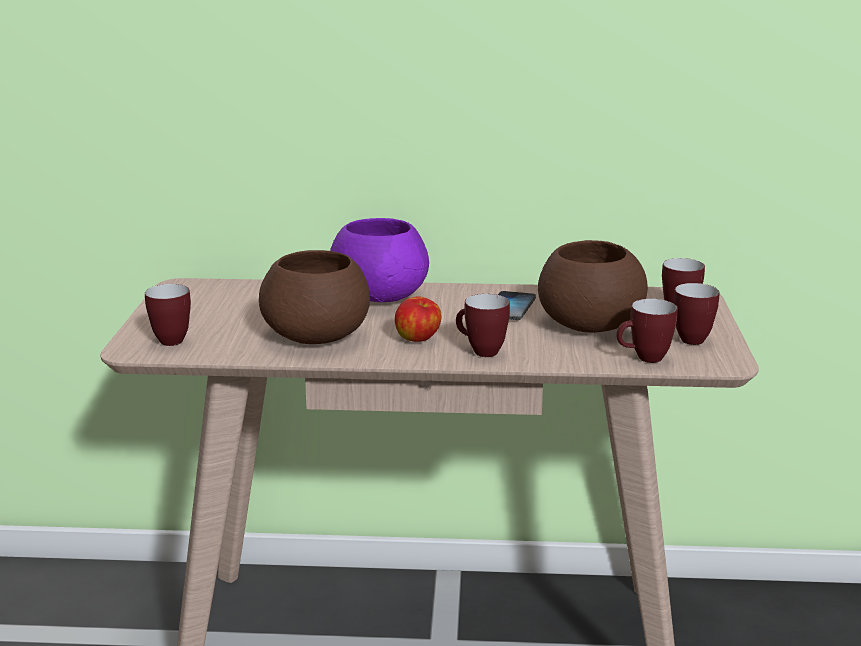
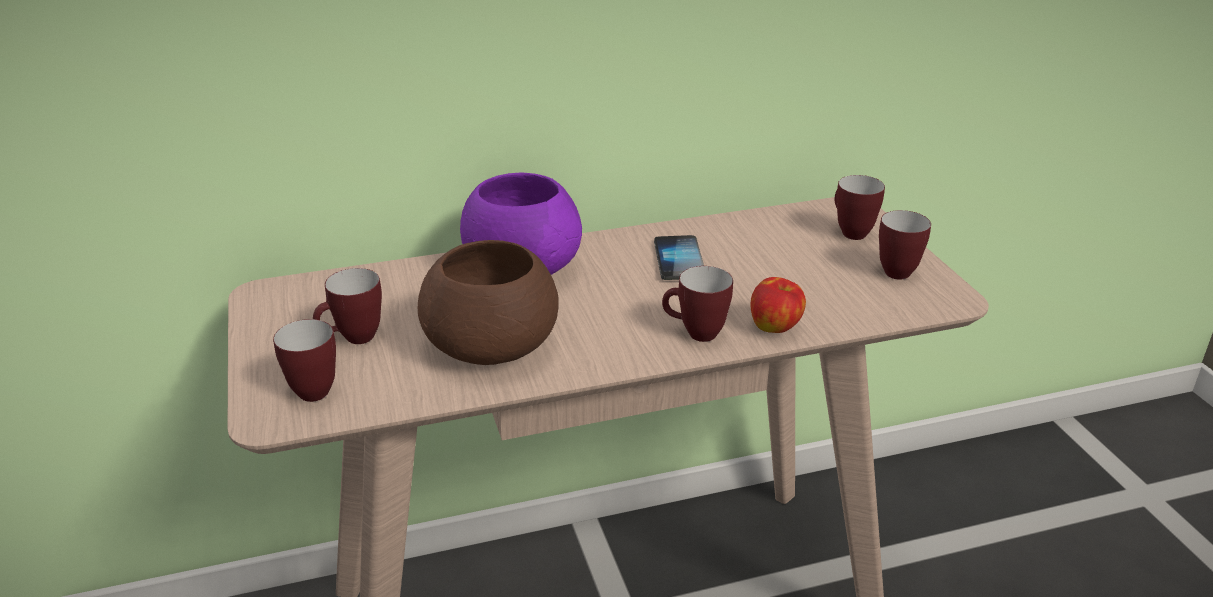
camera: 20 degrees left, 10 degrees up
(418, 339) = (613, 329): apple -> apple (775, 327)
(588, 325) = (778, 271): brown bowl -> none
(644, 359) = (871, 310): mug -> mug (353, 340)

